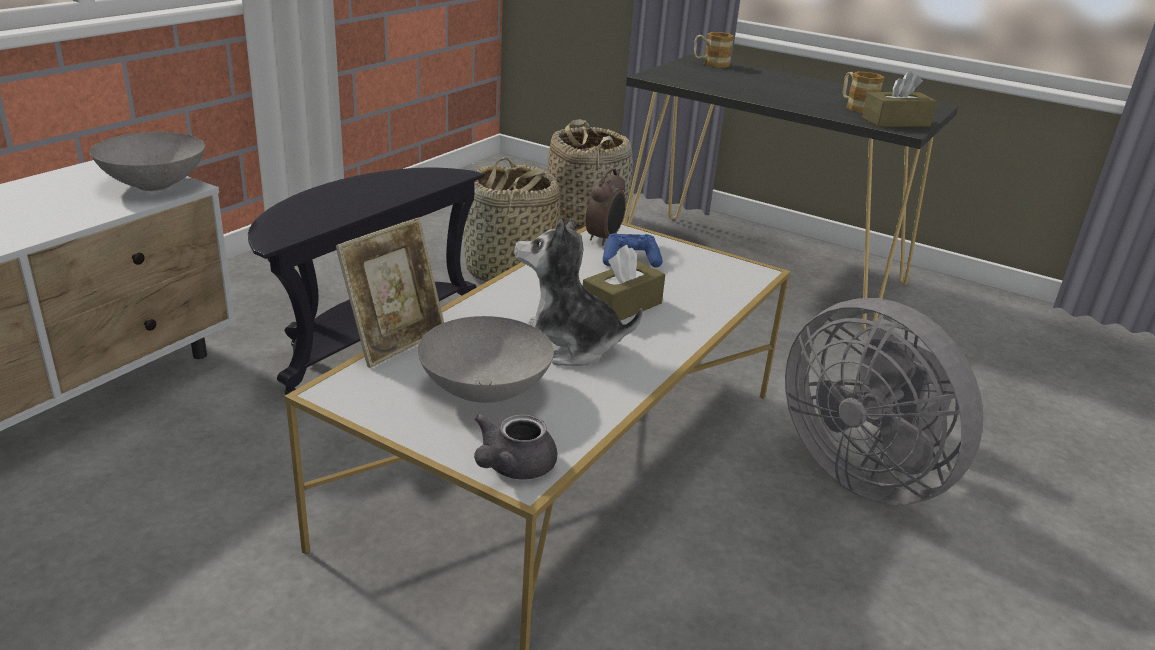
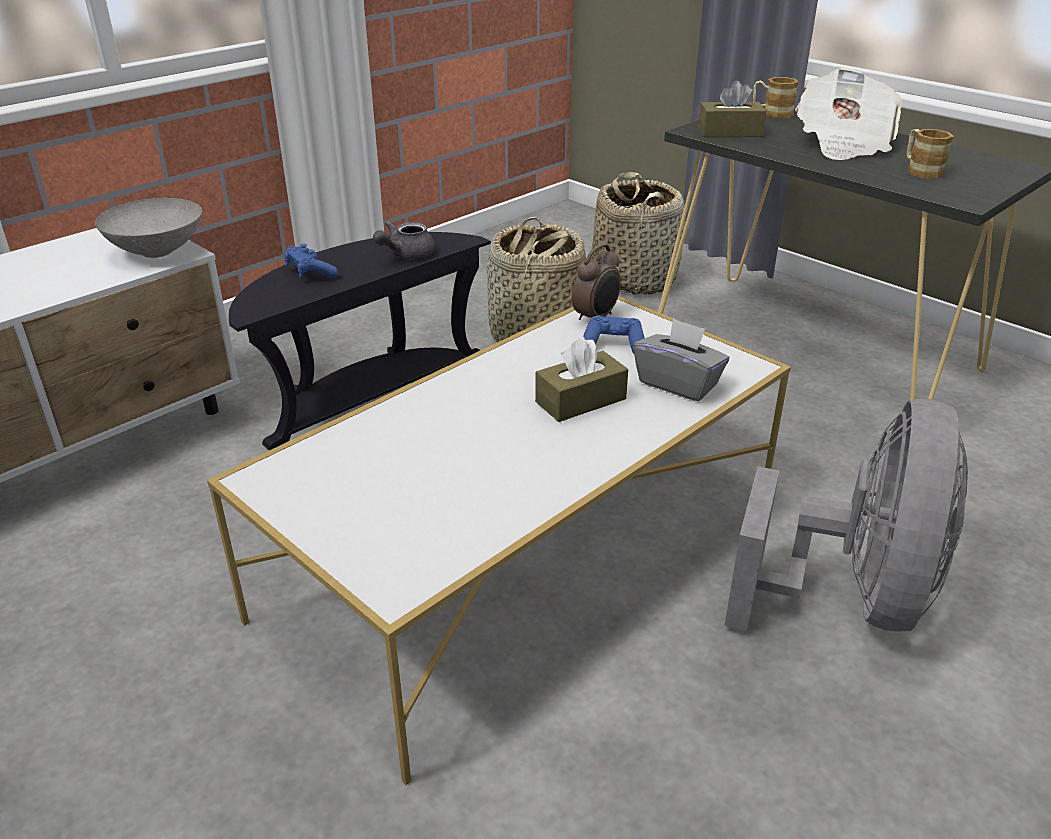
camera: 15 degrees right, 5 degrees up
(318, 204) = (310, 272): none -> blue game controller
(396, 342) = (334, 428): picture frame -> none
(486, 392) = (399, 491): grey bowl -> none
(512, 467) = (389, 579): grey teapot -> grey teapot (406, 255)
(567, 345) = (504, 443): plush toy -> none
(701, 289) = (678, 384): none -> grey tissue box
(783, 87) = (842, 144): none -> newspaper
(864, 472) = (851, 597): grey fan -> grey fan turned 135 degrees counterclockwise
(895, 122) = (959, 191): brown tissue box -> brown tissue box (729, 132)

